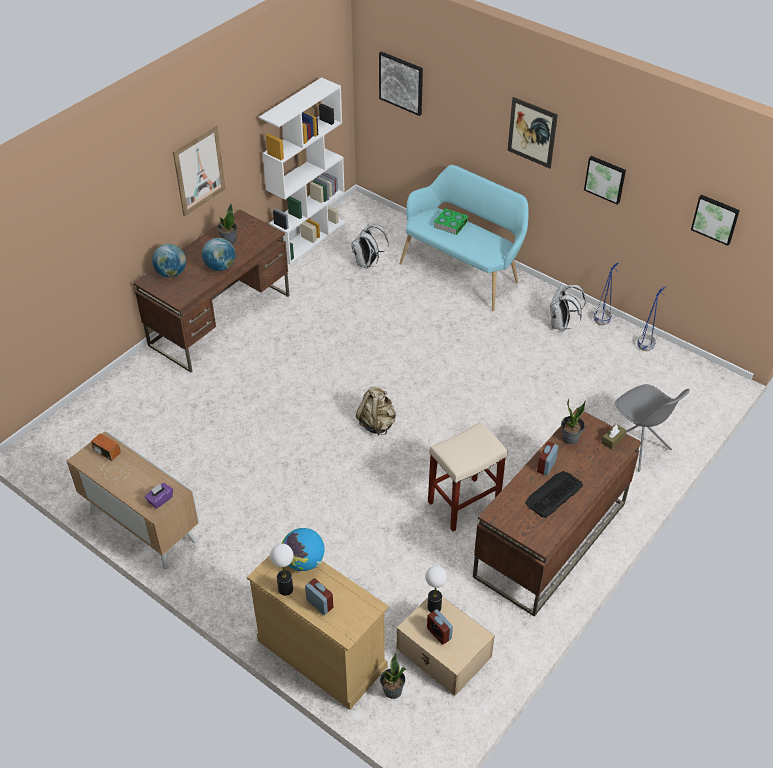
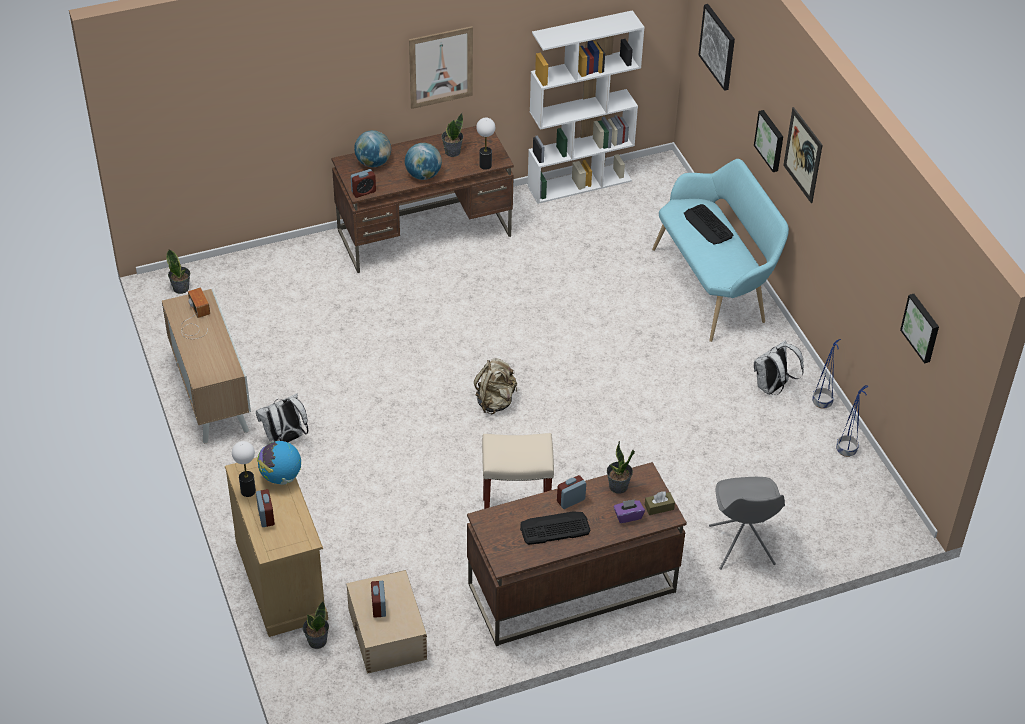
camera: 30 degrees right, 0 degrees up
(47, 448) = (181, 288): none -> potted plant
(160, 500) = (212, 370): purple tissue box -> purple tissue box (628, 516)
(181, 298) = (363, 192): none -> alarm clock
(367, 263) = (619, 235): white backpack -> white backpack (285, 440)
(434, 607) = (392, 583): table lamp -> table lamp (485, 165)
(450, 224) = (708, 225): book -> keyboard
(605, 179) = (849, 237): picture -> picture (770, 140)

